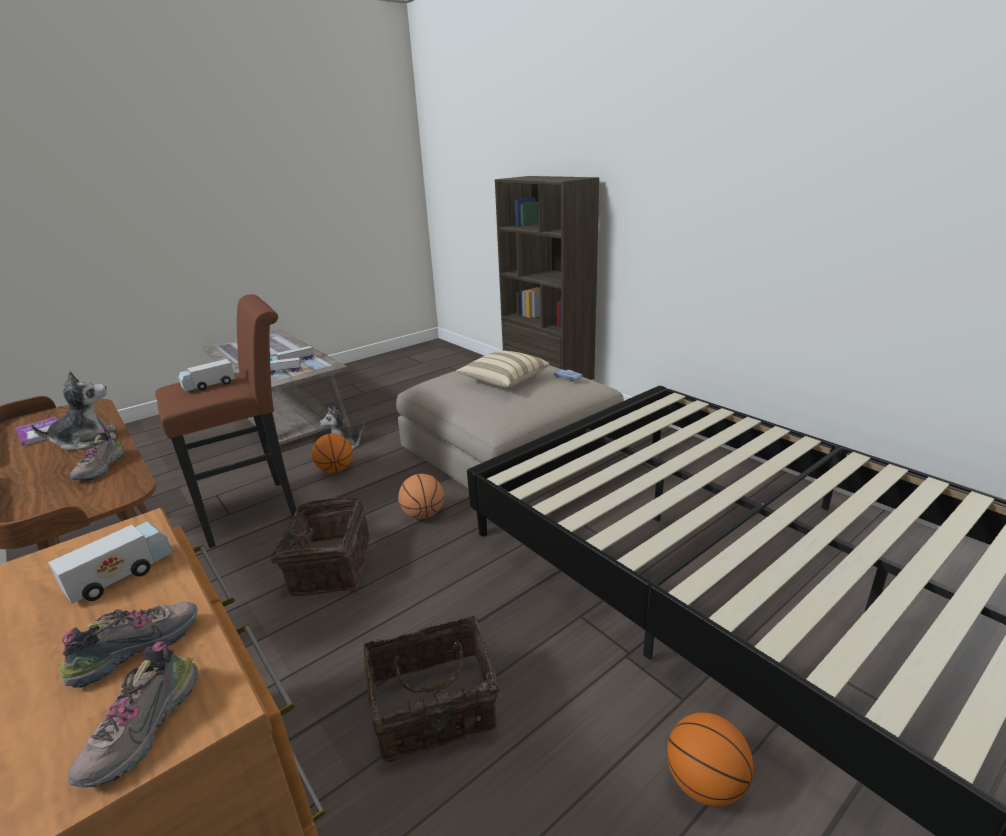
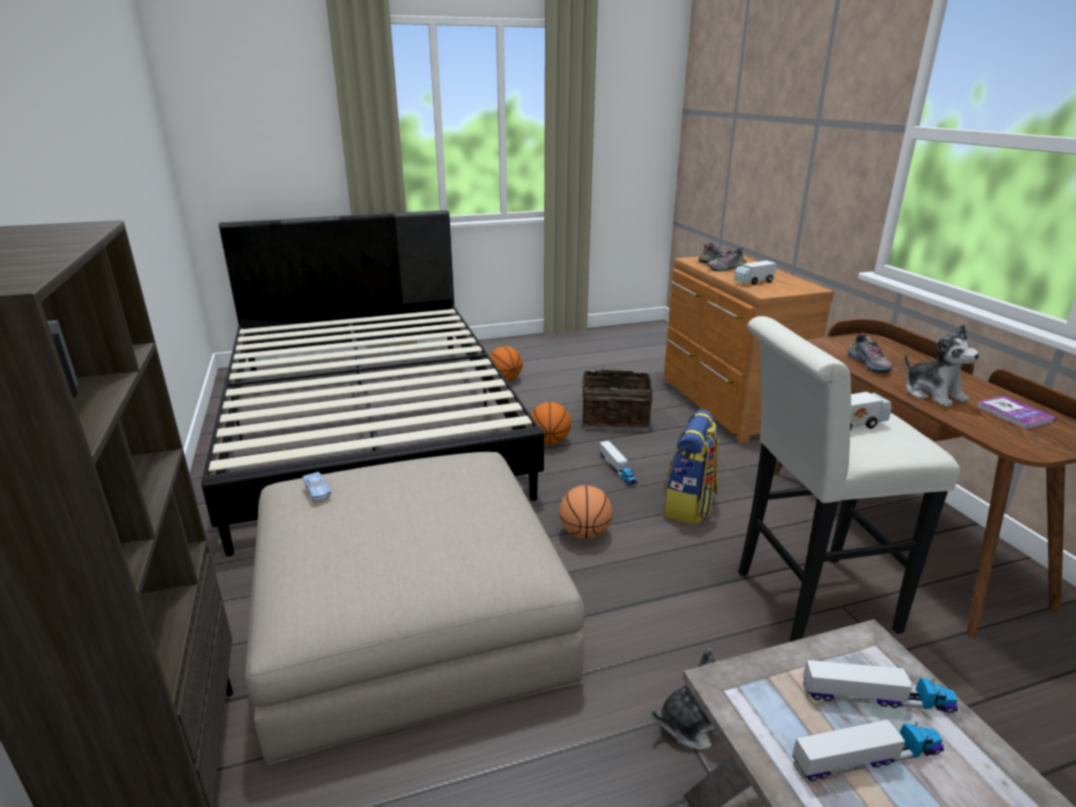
camera: 160 degrees left, 0 degrees up
(86, 440) = (932, 394): plush toy -> plush toy turned 105 degrees counterclockwise
(101, 468) = (870, 365): shoe -> shoe turned 150 degrees clockwise
(256, 509) = (804, 602): brown stool -> white stool
(328, 566) = (689, 505): basket -> backpack
(335, 470) = (702, 651): basketball -> basketball (549, 442)
(409, 594) = (617, 469): none -> toy truck
(503, 381) = (410, 508): beige pillow -> none

